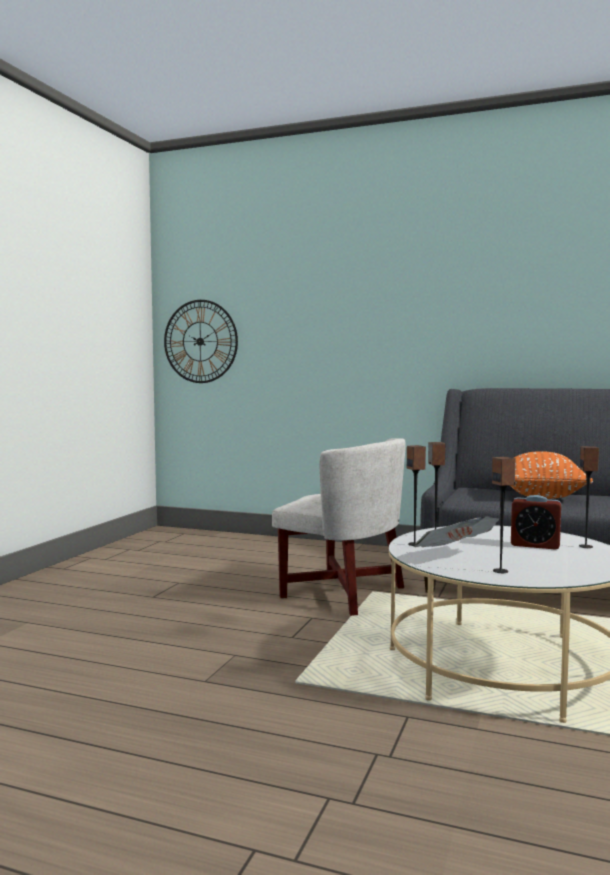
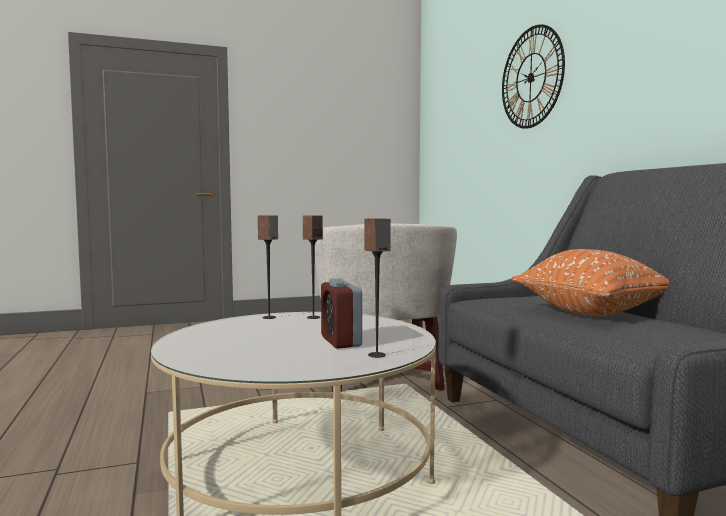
camera: 50 degrees right, 0 degrees up
(200, 341) = (439, 147): wall clock -> wall clock (531, 77)
(454, 555) = (245, 329): newspaper -> none
(500, 571) = (204, 345): speaker -> none

